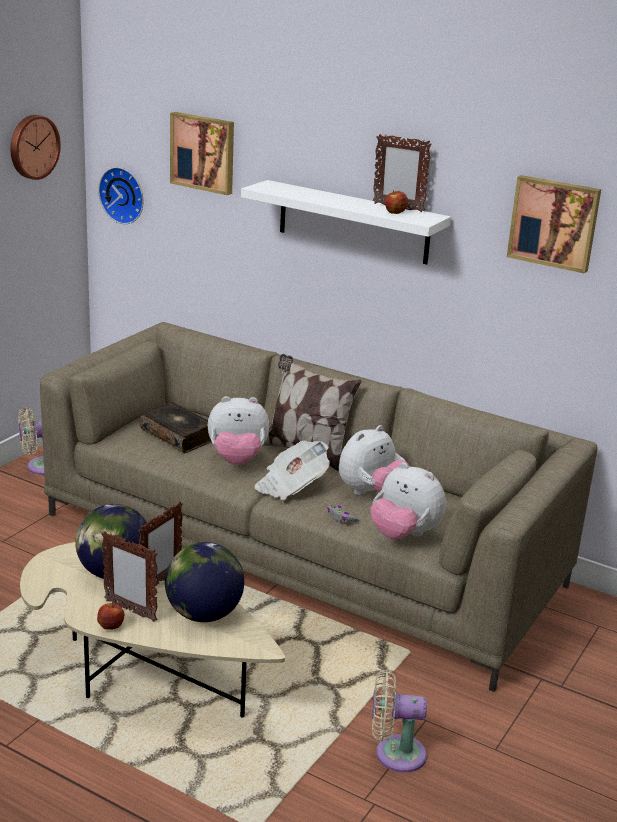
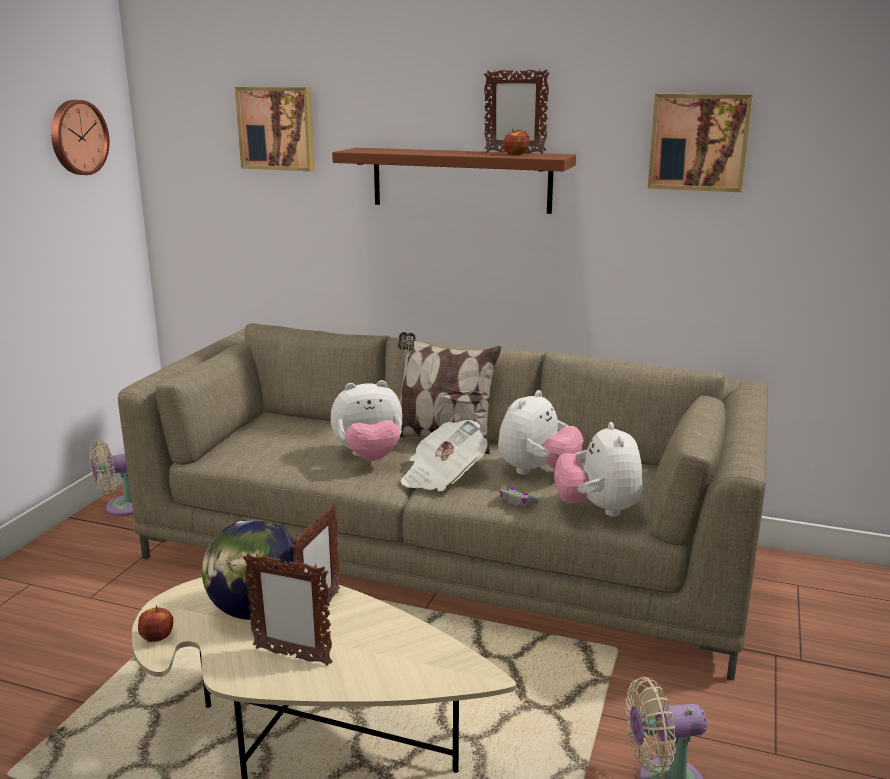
camera: 10 degrees left, 5 degrees down
(110, 626) = (271, 682): apple -> apple (156, 637)
(124, 194) = (186, 192): wall clock -> none
(178, 435) = (291, 441): book -> none
(204, 615) = (390, 645): globe -> none
(353, 222) = (461, 180): white shelf -> brown shelf
(404, 535) = (598, 509): plush toy -> plush toy turned 60 degrees clockwise

